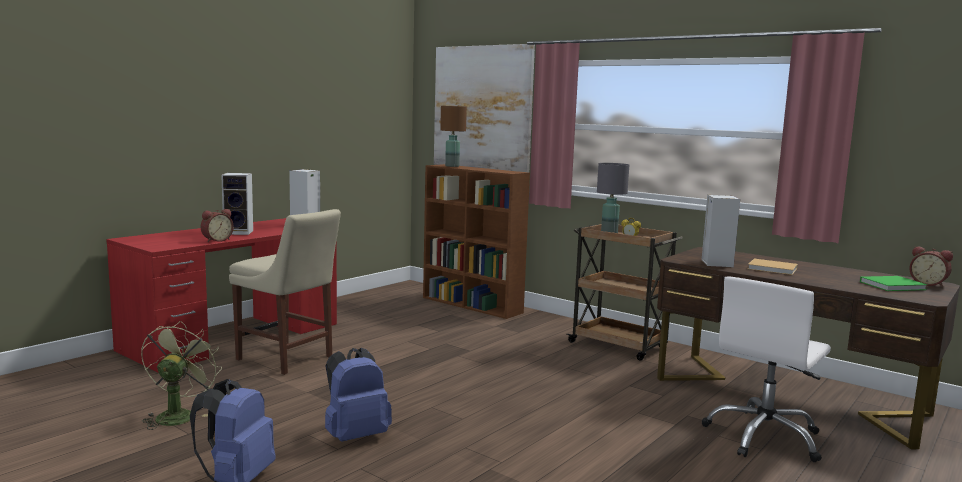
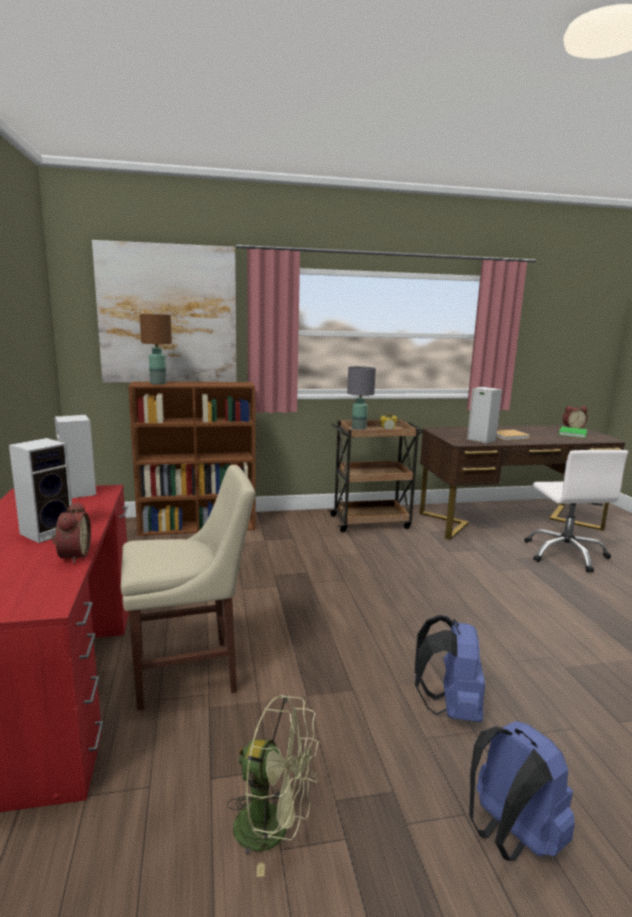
camera: 50 degrees left, 5 degrees up
(178, 415) = (273, 829): green fan -> green fan turned 150 degrees clockwise

